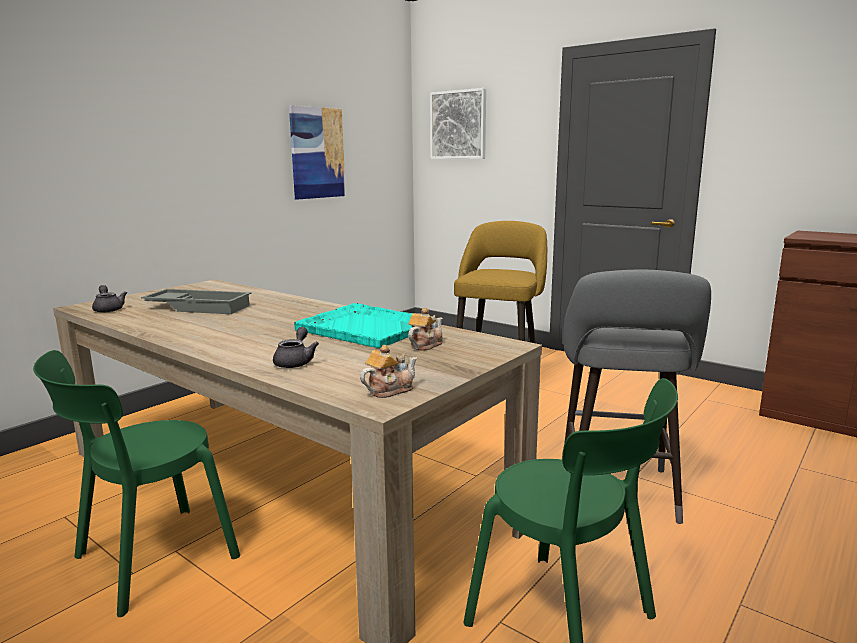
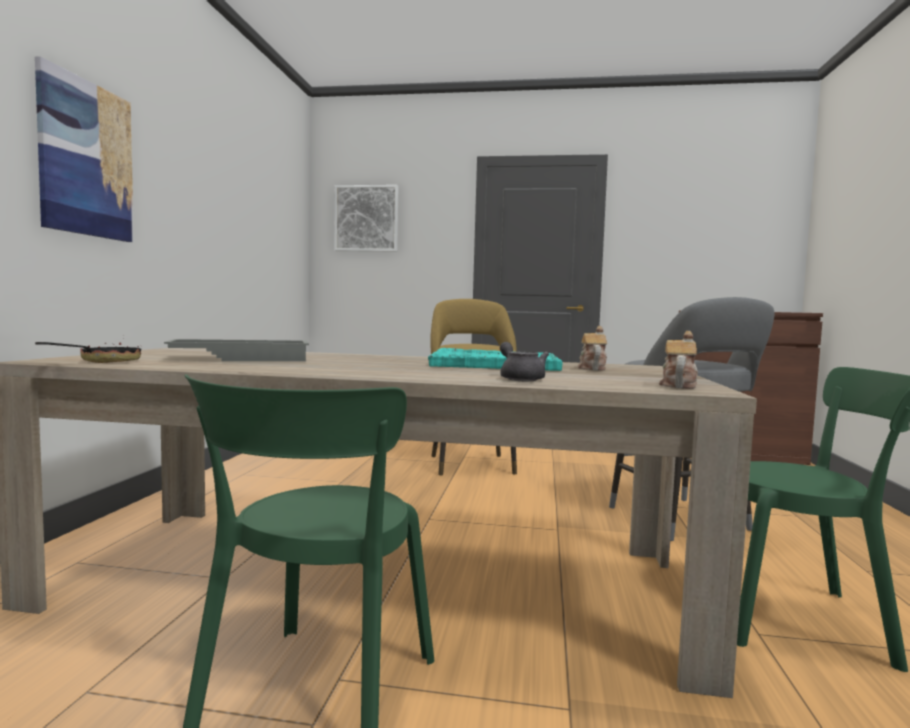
camera: 30 degrees left, 10 degrees down
(108, 309) = (103, 361): grey teapot -> frying pan
(317, 153) = (242, 224): picture -> picture (86, 159)

